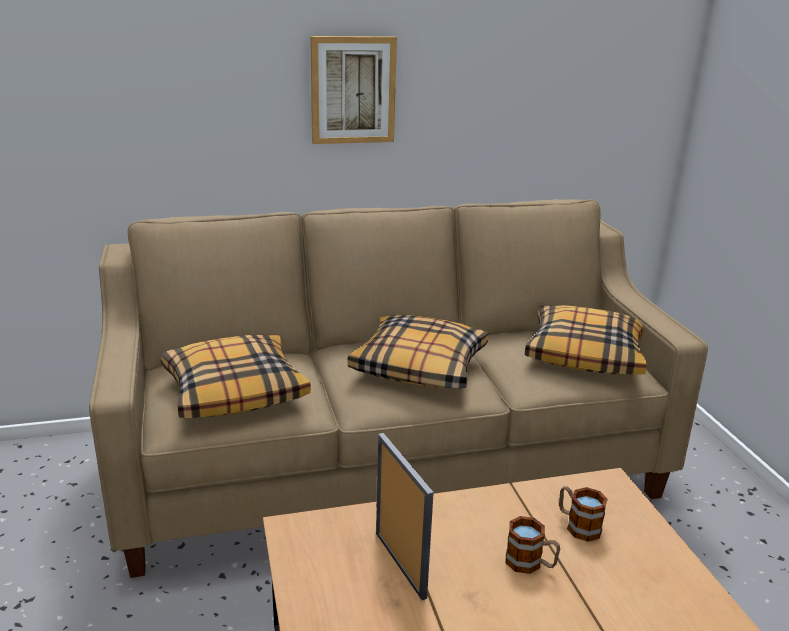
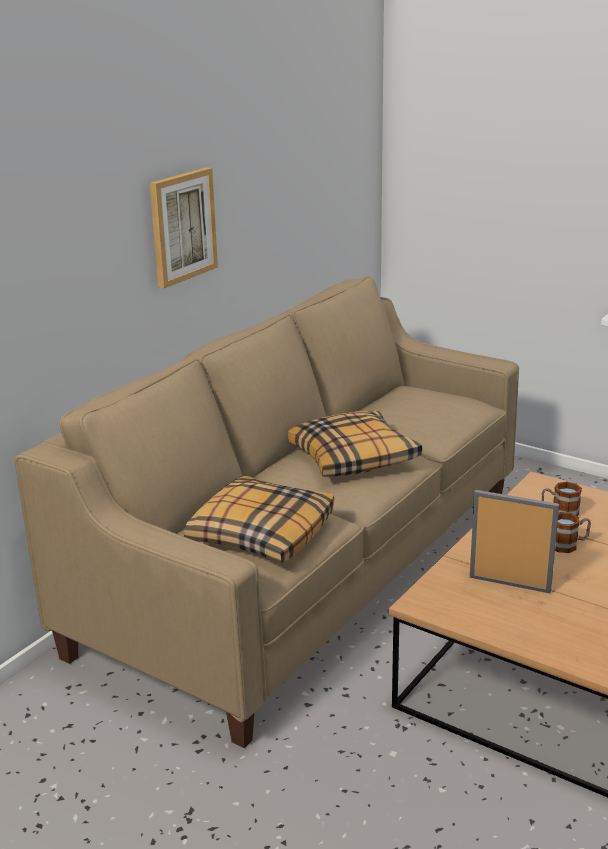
camera: 40 degrees left, 0 degrees up
(585, 353) = (435, 403): pillow -> none

